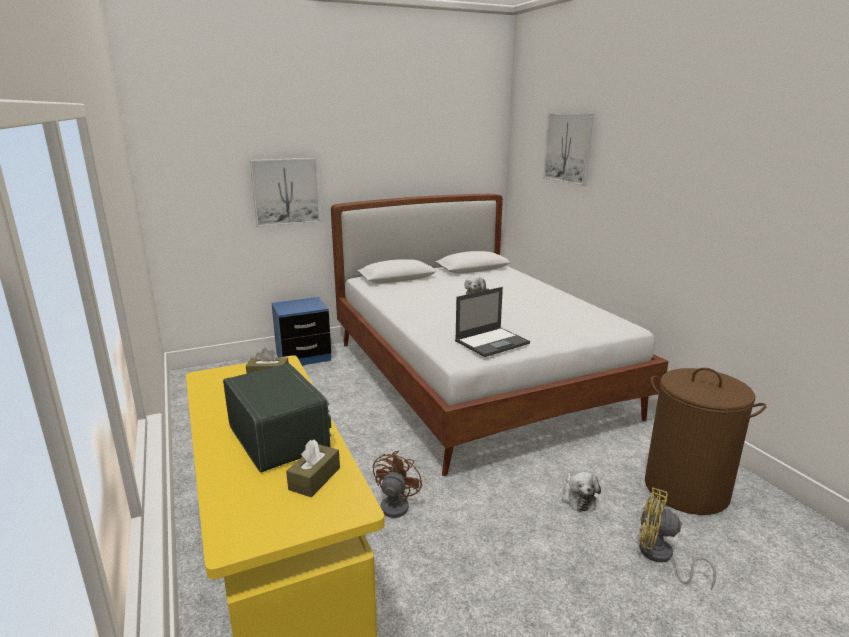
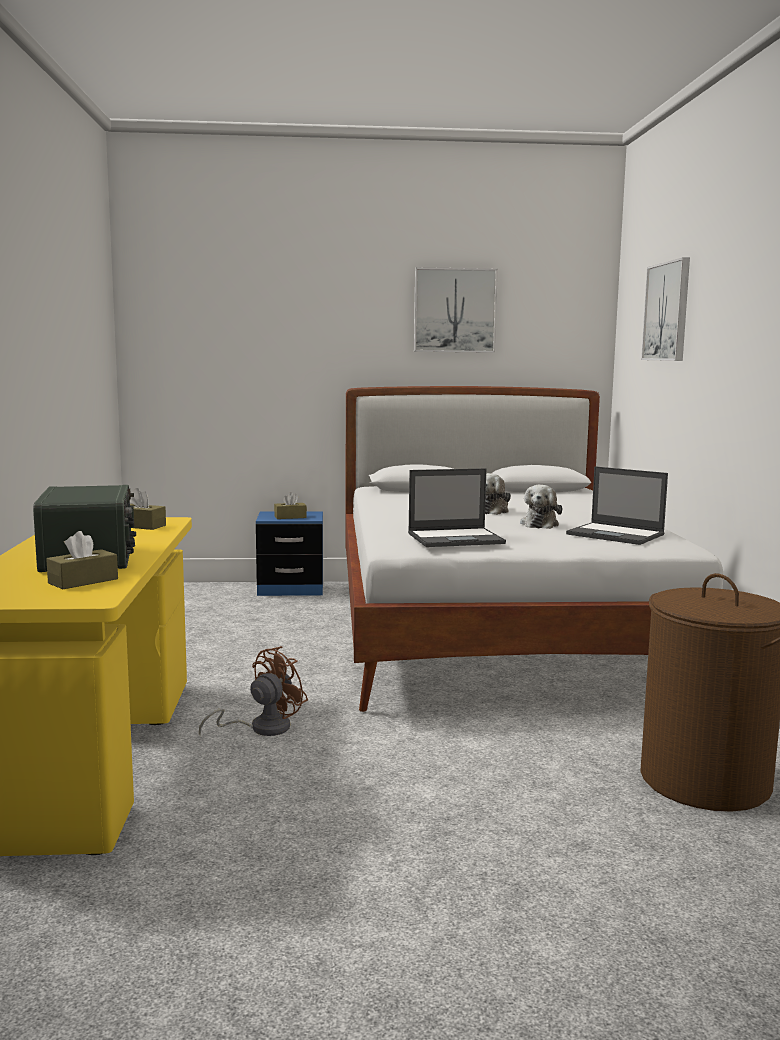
camera: 20 degrees right, 10 degrees down
(285, 191) = (290, 368): picture -> picture (455, 310)
(301, 307) = (290, 517): none -> brown tissue box
(578, 318) = (616, 534): none -> laptop
(578, 498) = (524, 760): plush toy -> plush toy (540, 524)
(660, 557) = (586, 833): yellow fan -> none

